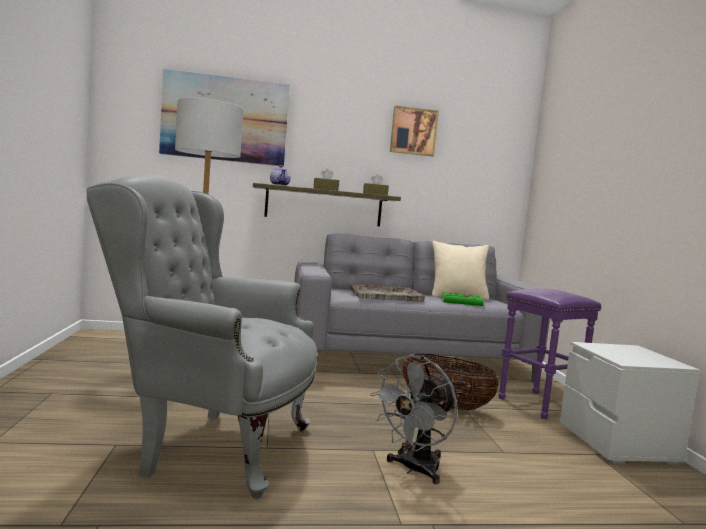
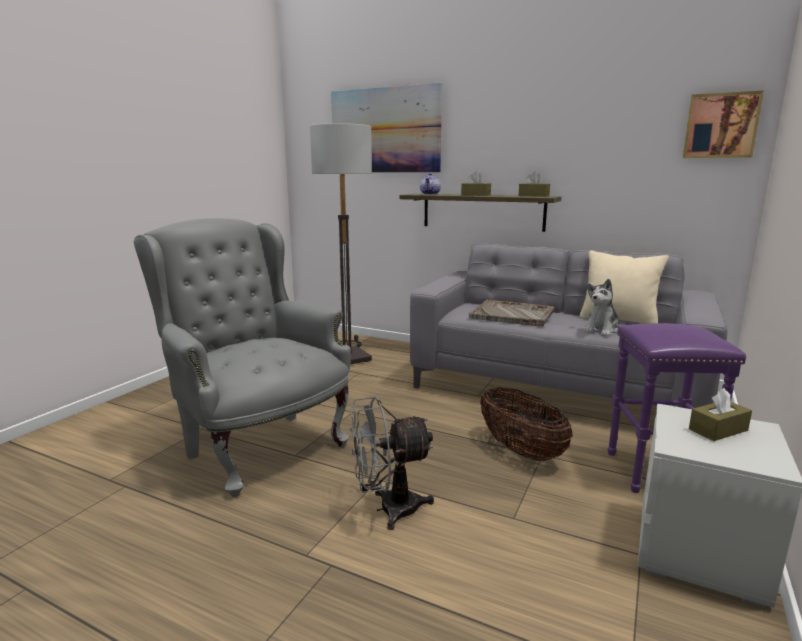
camera: 35 degrees right, 10 degrees up
(413, 131) = (586, 111): picture -> picture (721, 126)
(462, 302) = (601, 330): green book -> plush toy
(623, 351) = (718, 430): none -> brown tissue box

